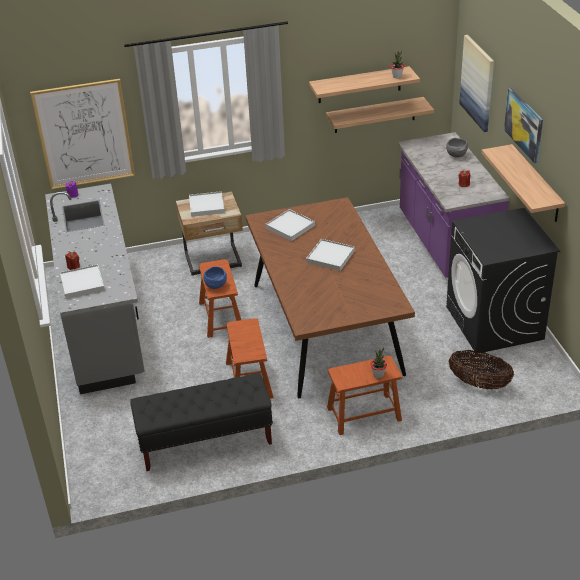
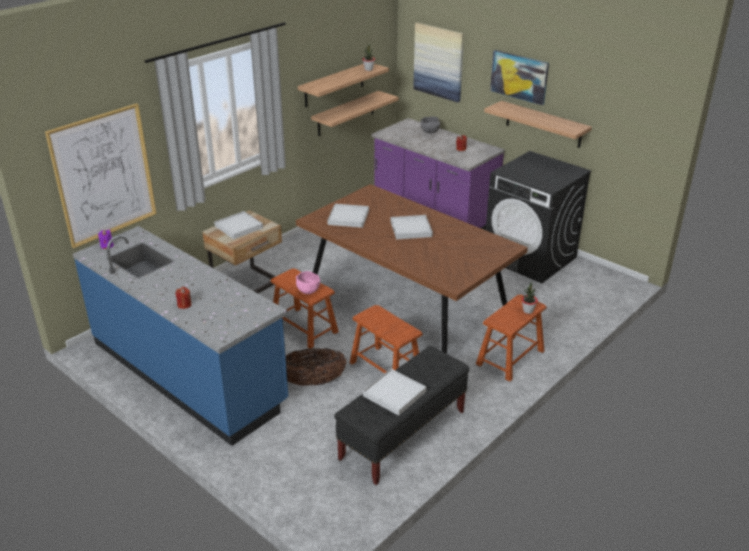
camera: 35 degrees left, 5 degrees down
(82, 283) = (212, 316): white tray -> white tray (394, 394)
(103, 322) = (188, 372): grey counter -> blue counter
(215, 285) = (307, 291): blue bowl -> pink bowl
(479, 383) = (568, 303): basket -> basket (312, 382)

